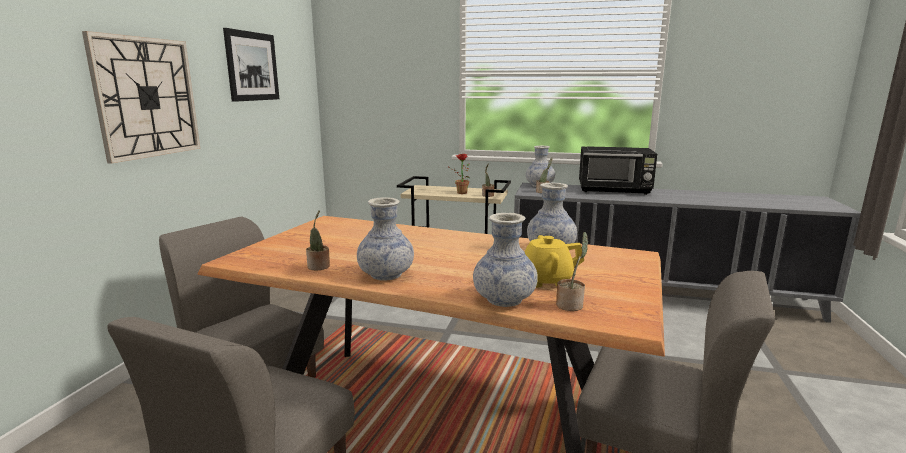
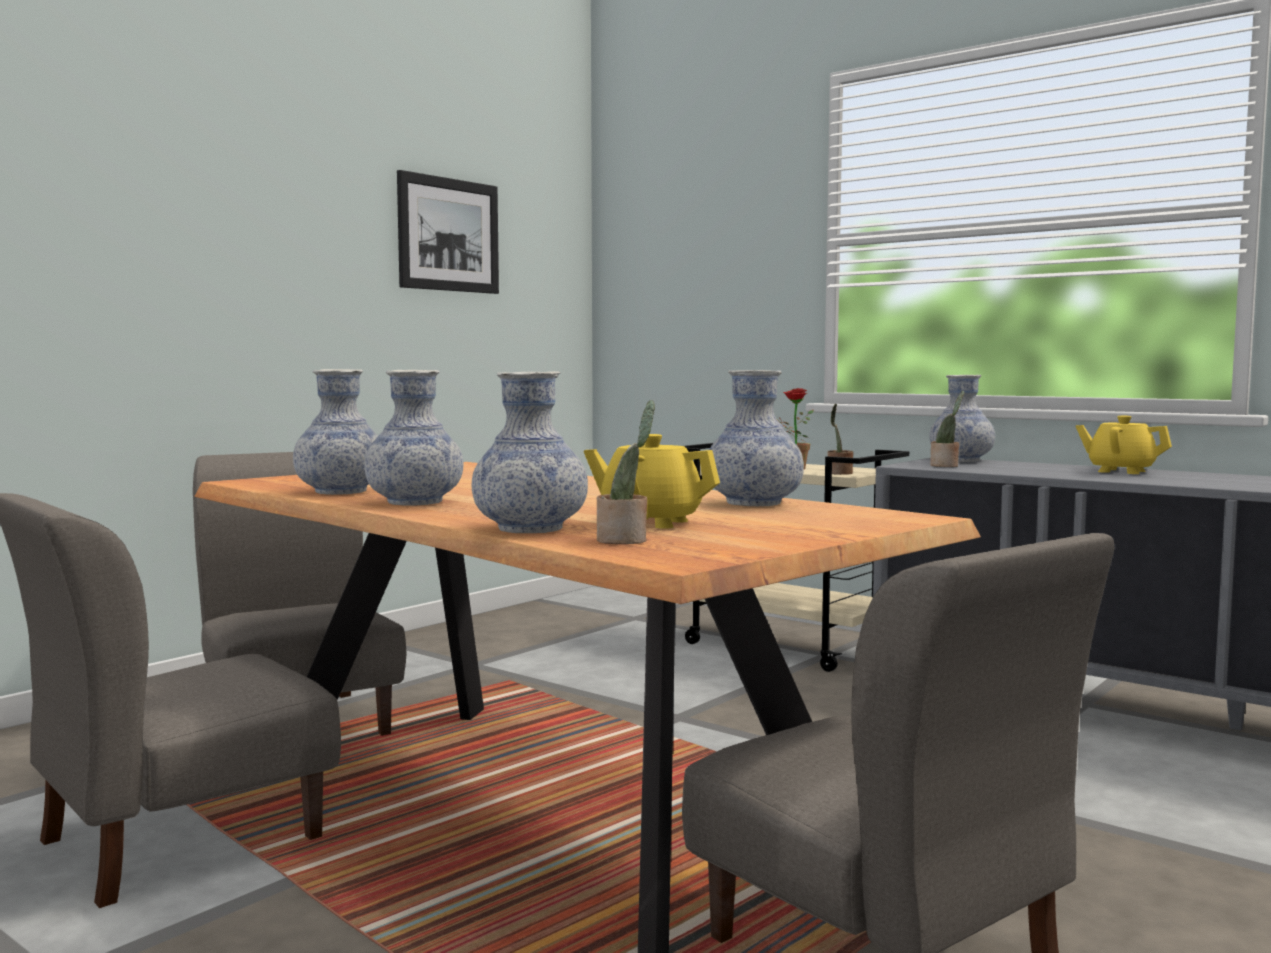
camera: 25 degrees right, 10 degrees down
(147, 97) = (244, 265): wall clock -> none
(319, 267) = (341, 492): potted plant -> vase
(614, 190) = (1121, 471): black microwave -> yellow teapot

